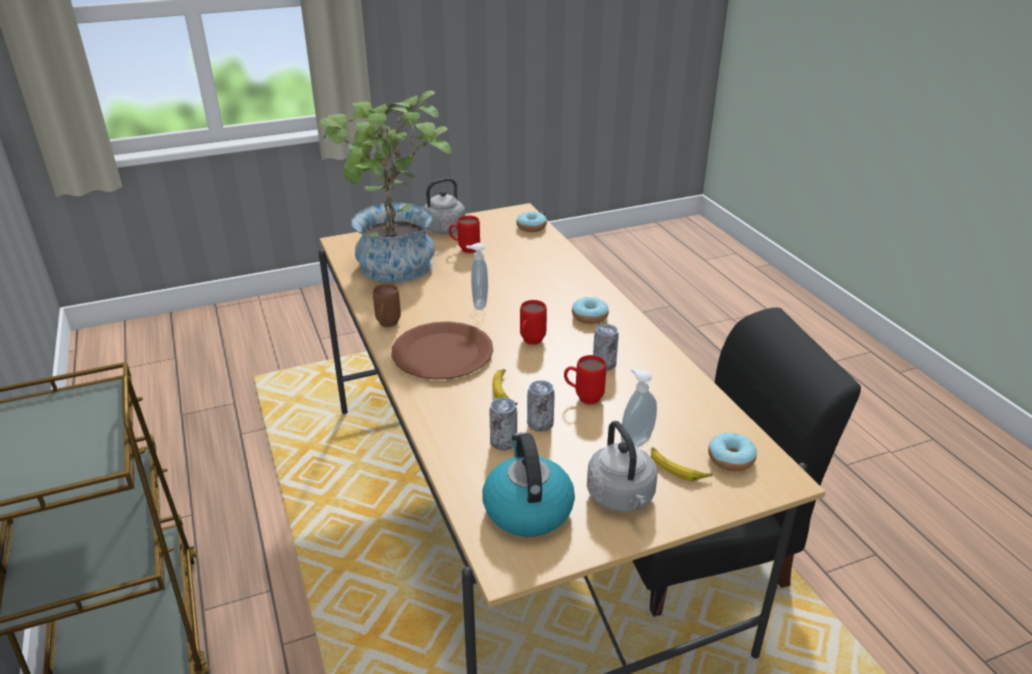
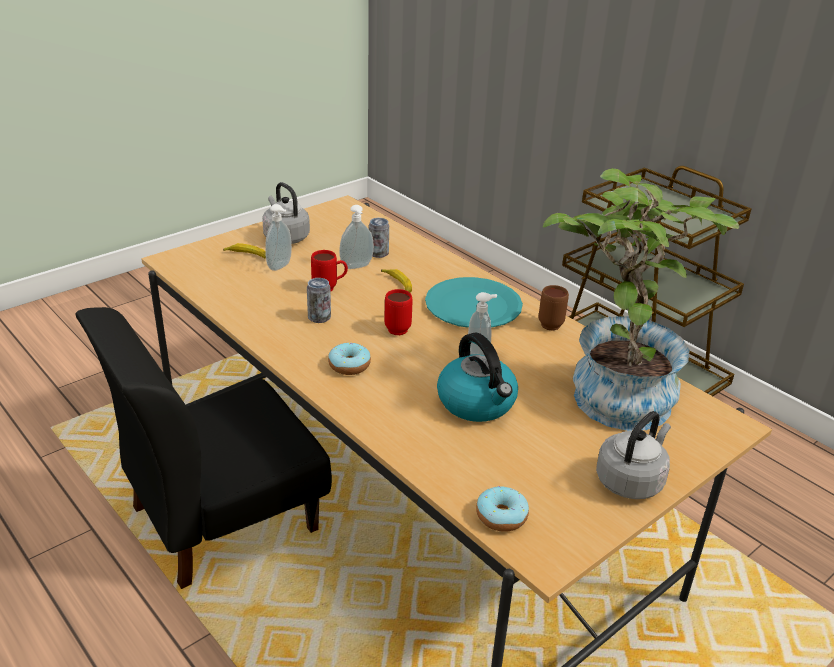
camera: 160 degrees right, 0 degrees up
(442, 353) = (473, 305): brown plate -> turquoise plate
(464, 249) = (562, 443): red mug -> none
(527, 508) = (344, 226): kettle -> kettle (477, 403)
(540, 424) = (357, 267): can -> soap dispenser
(730, 459) = (207, 265): donut -> none

